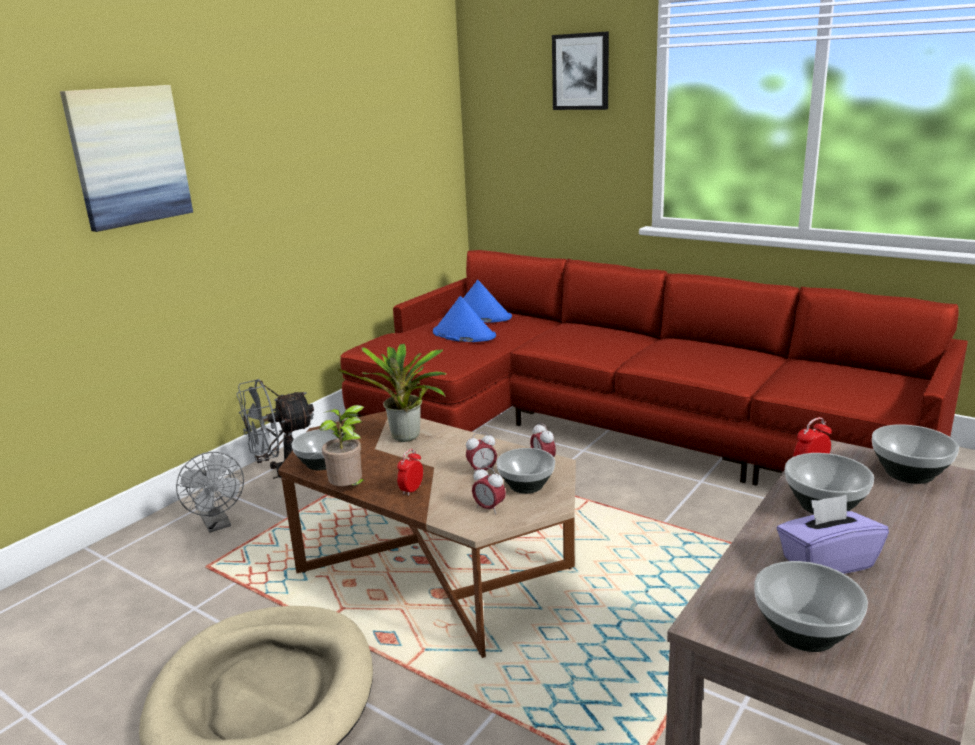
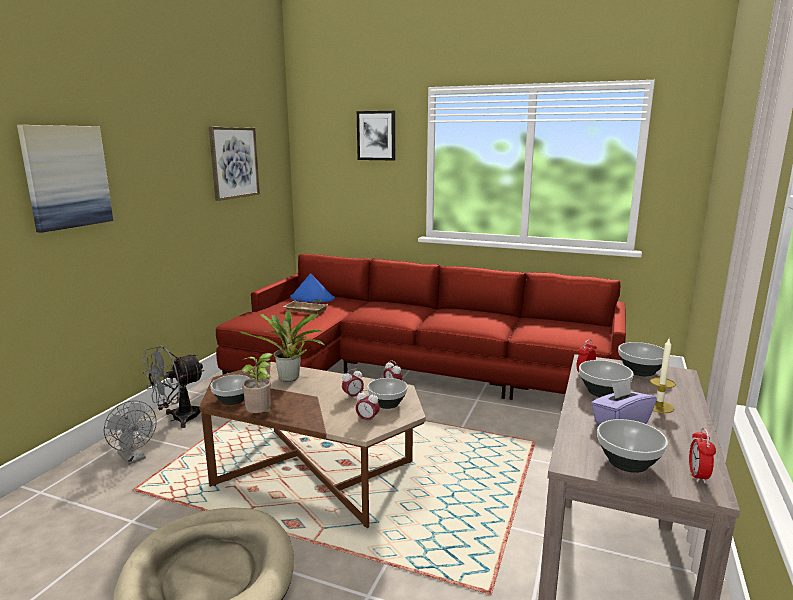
camera: 15 degrees left, 5 degrees down
(371, 122) = (234, 162): none -> picture
(411, 490) = (307, 412): alarm clock -> alarm clock (698, 476)
(463, 334) = (304, 310): blue hat -> beige tray
(909, 540) = (659, 406): none -> candle

